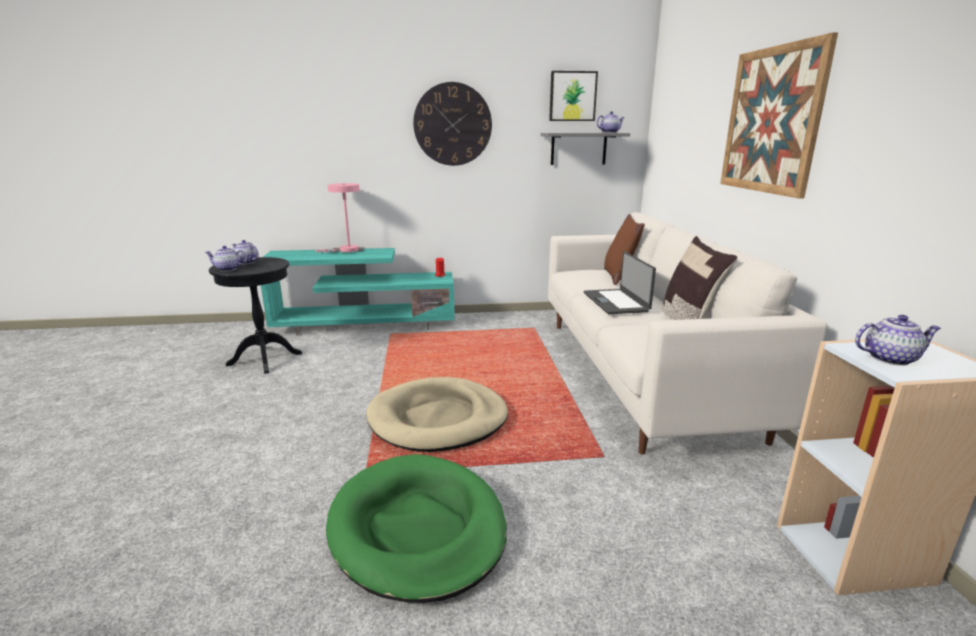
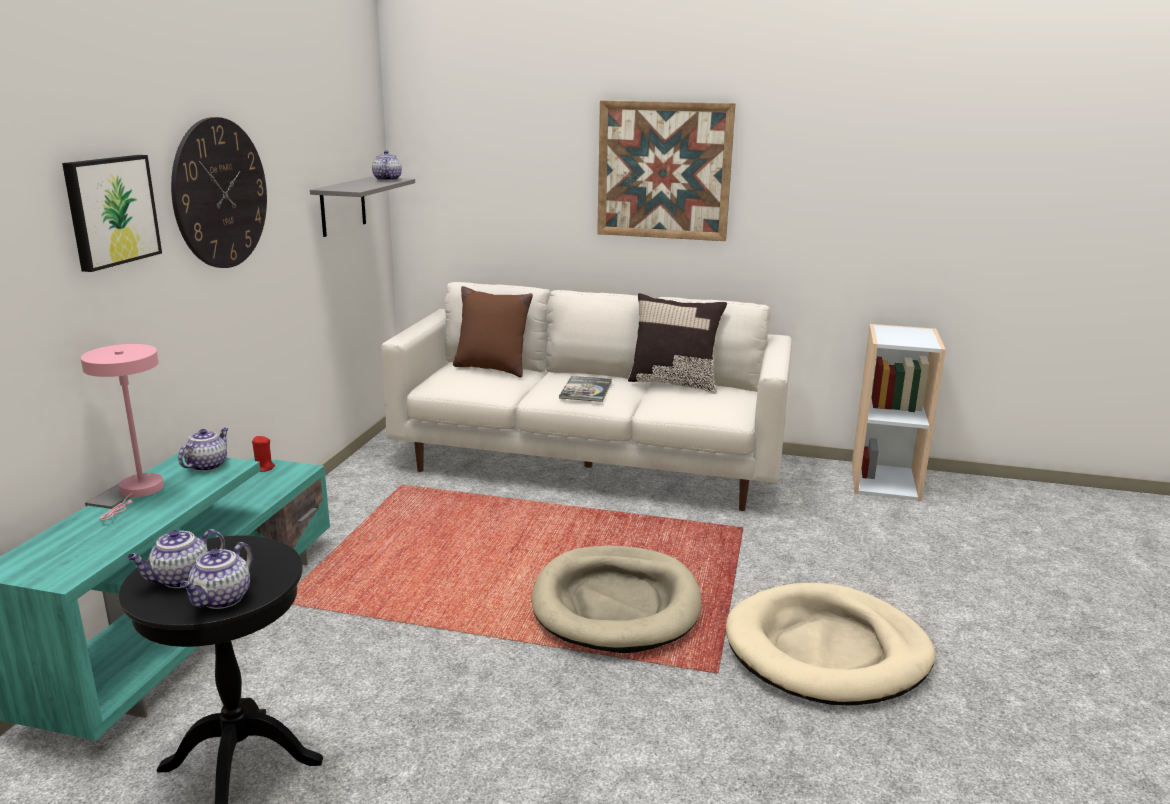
camera: 70 degrees left, 0 degrees up
(417, 529) = (827, 651): green dog bed -> beige dog bed
(572, 96) = (330, 129): picture -> picture (110, 211)
(616, 302) = (586, 390): laptop -> book
(890, 358) = (907, 339): teapot -> teapot (207, 465)

